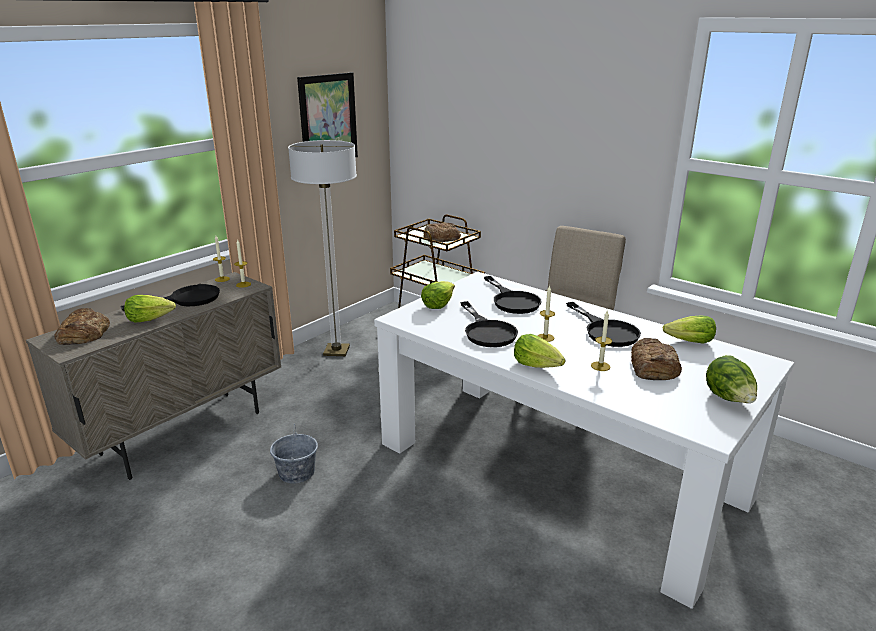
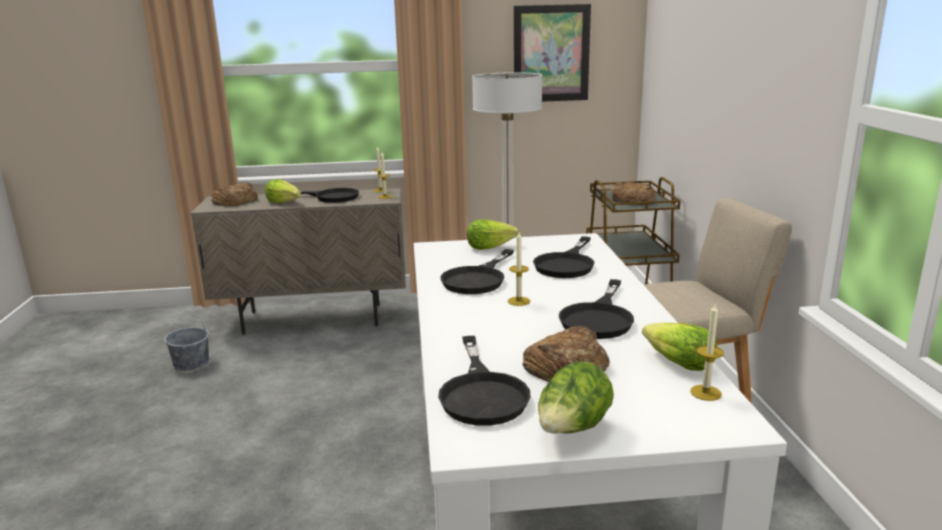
camera: 45 degrees right, 5 degrees down
(296, 472) = (333, 377): grey bucket -> grey bucket (192, 363)
(537, 365) = (453, 318): lettuce -> none
(600, 366) = (509, 342): candle -> candle (705, 393)
(656, 402) = (482, 393): none -> black frying pan

